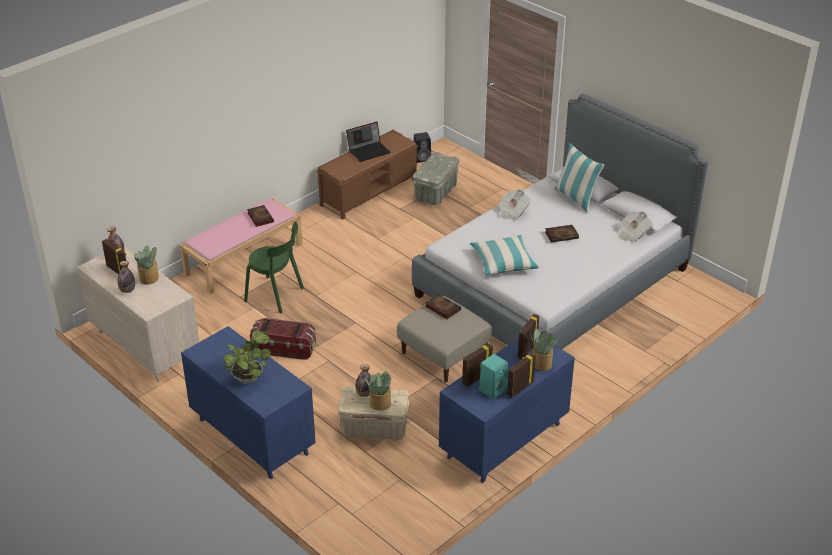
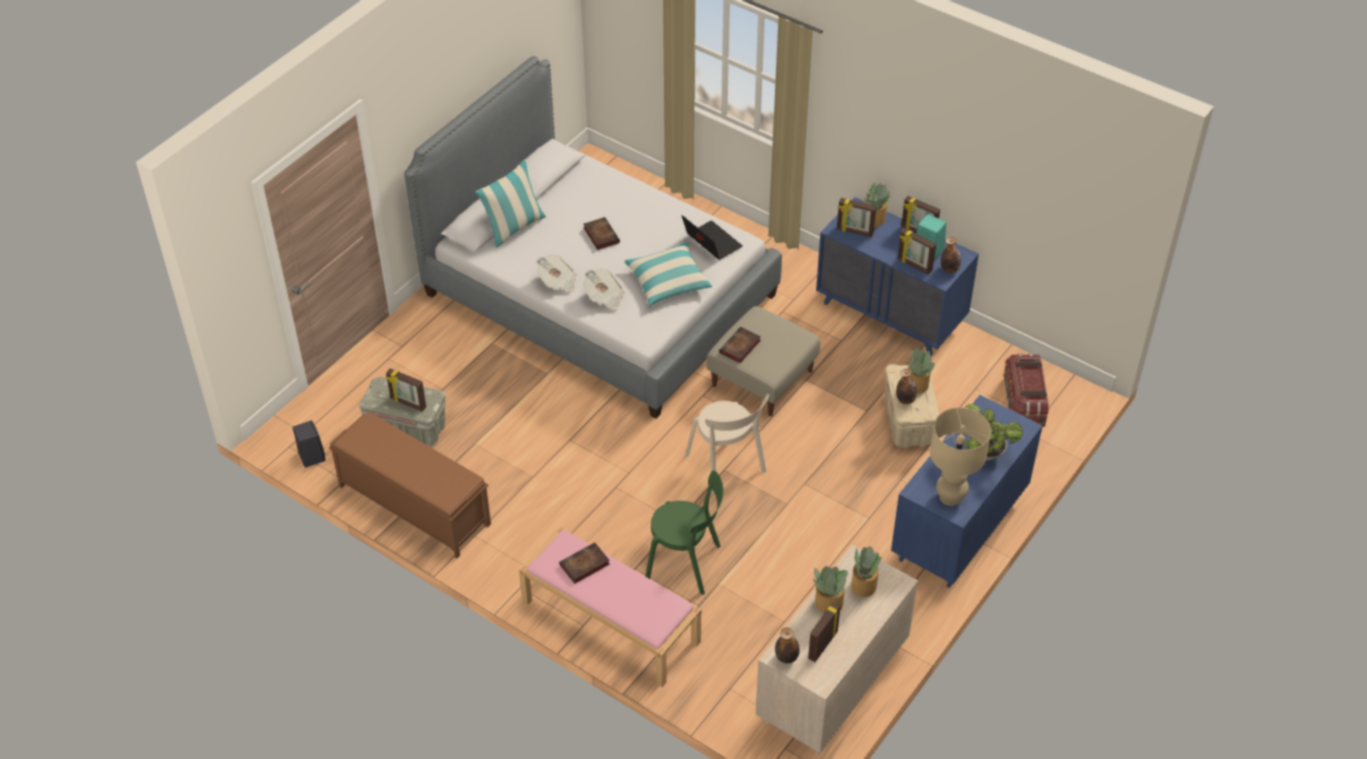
camera: 100 degrees left, 10 degrees up
(127, 290) = (861, 620): bottle -> bottle (950, 269)
(154, 295) = (863, 586): none -> potted plant
(212, 351) = (951, 497): none -> beige table lamp
(276, 295) = (687, 564): green chair -> green chair turned 90 degrees clockwise
(284, 348) = (793, 532): storage box -> storage box (1023, 402)
(358, 324) = (727, 466): none -> beige chair
(369, 151) = (398, 461): laptop -> laptop (710, 242)
(430, 168) = (408, 403): none -> picture frame
(632, 234) = (584, 178): newspaper -> newspaper (604, 297)

